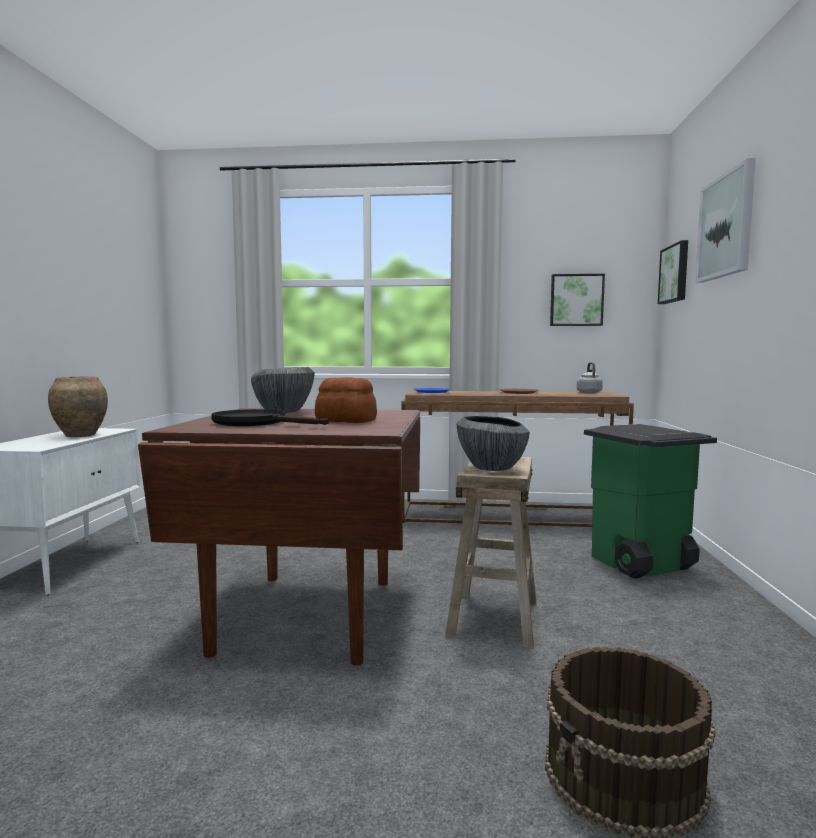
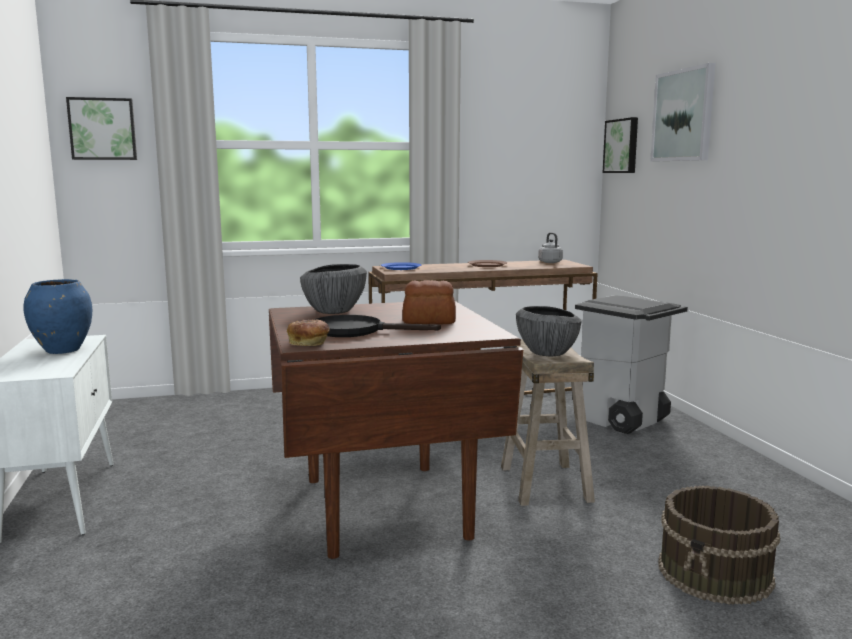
camera: 20 degrees left, 5 degrees up
(80, 435) = (62, 350): brown vase -> blue vase
(186, 428) = (309, 343): none -> bread
(576, 300) = (528, 167): picture -> picture (103, 129)
(640, 564) = (624, 421): green trash can -> grey trash can

